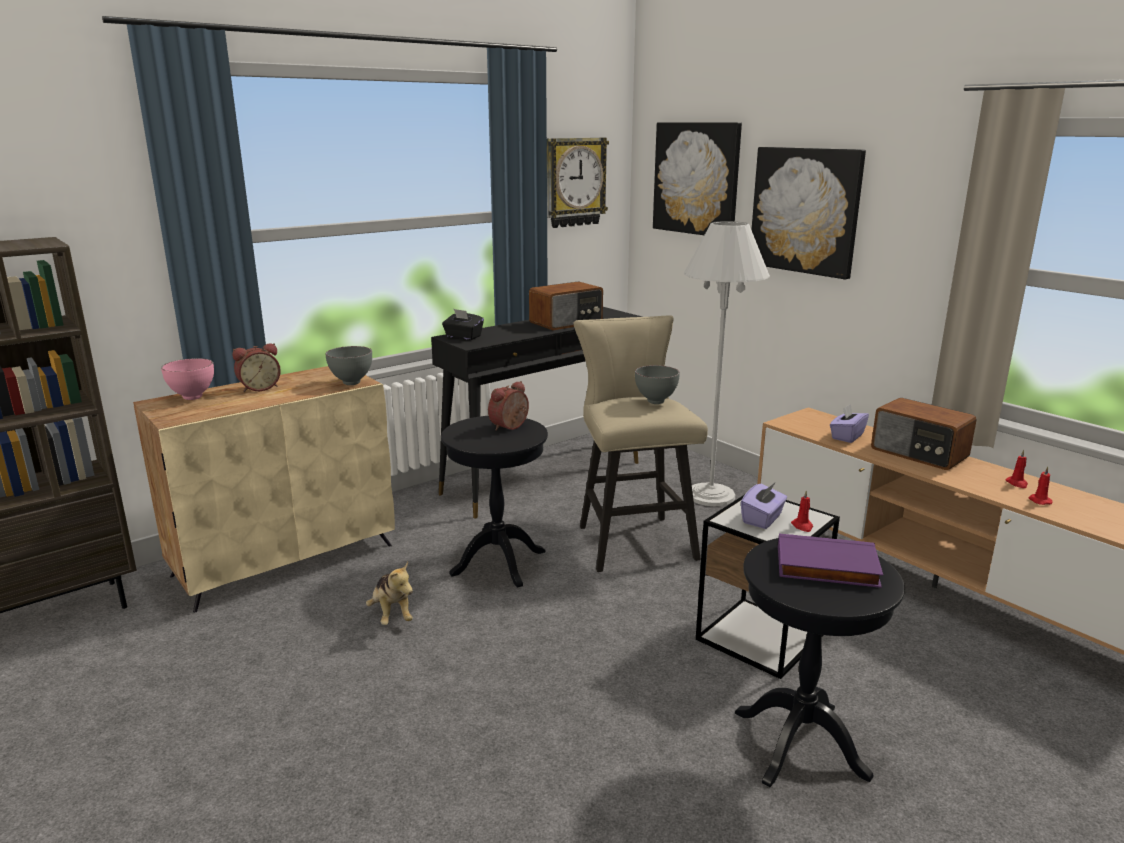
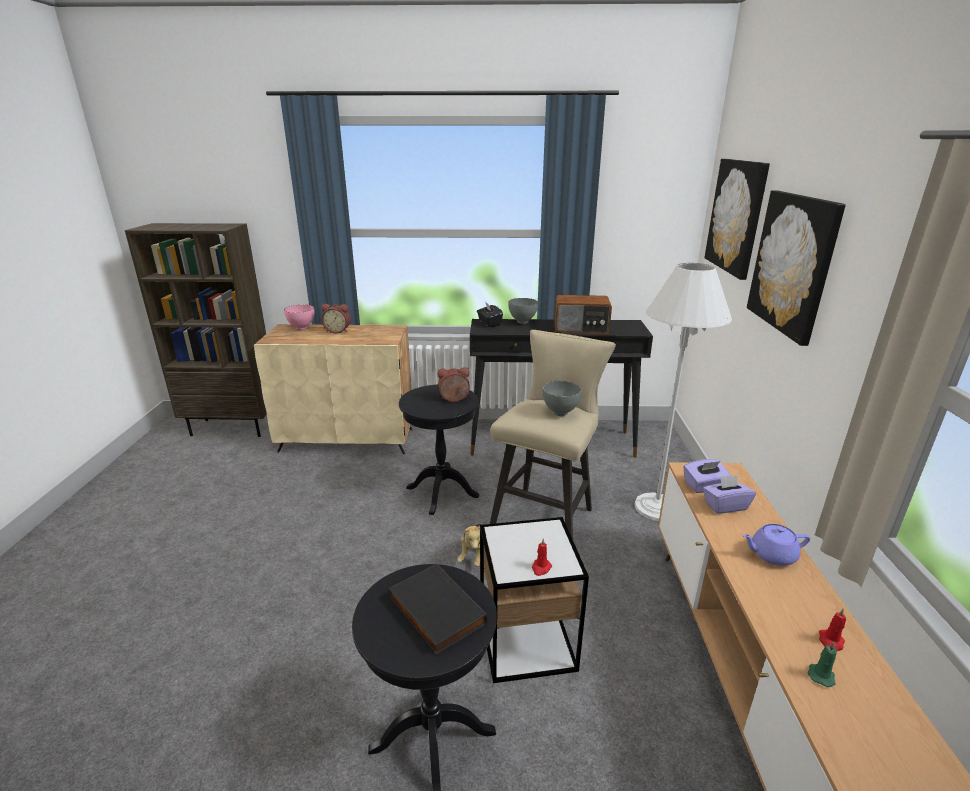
camera: 40 degrees right, 5 degrees up
(352, 383) = (383, 341): grey bowl -> grey bowl (523, 322)
(392, 614) = (347, 497): plush toy -> plush toy (475, 554)
(574, 182) = (637, 210): wall clock -> none
(762, 519) = (522, 546): purple tissue box -> purple tissue box (704, 486)
(826, 567) = (434, 612): purple book -> black book
(919, 453) = (771, 555): radio -> purple teapot
(1039, 500) = (821, 675): red candle -> green candle

